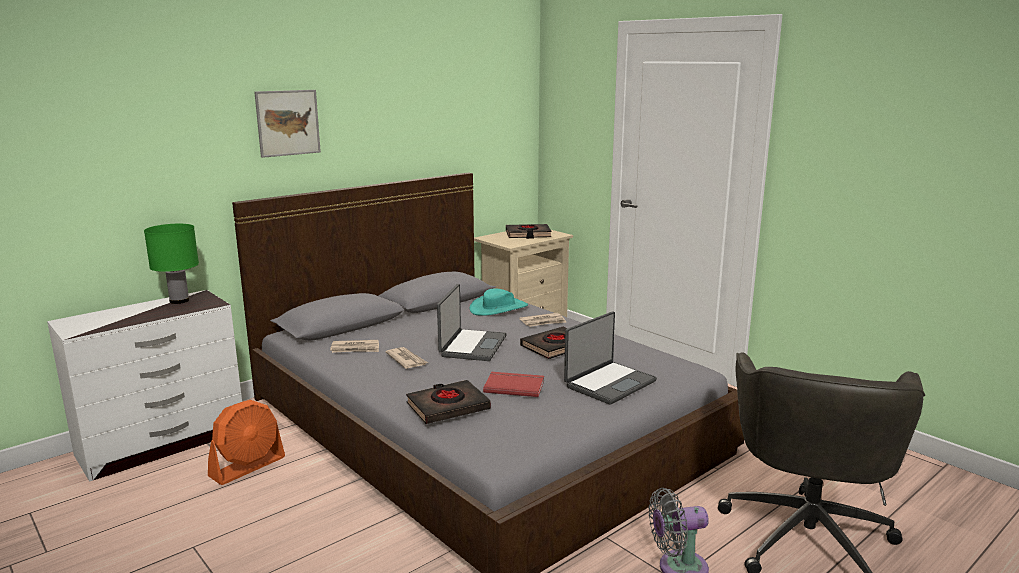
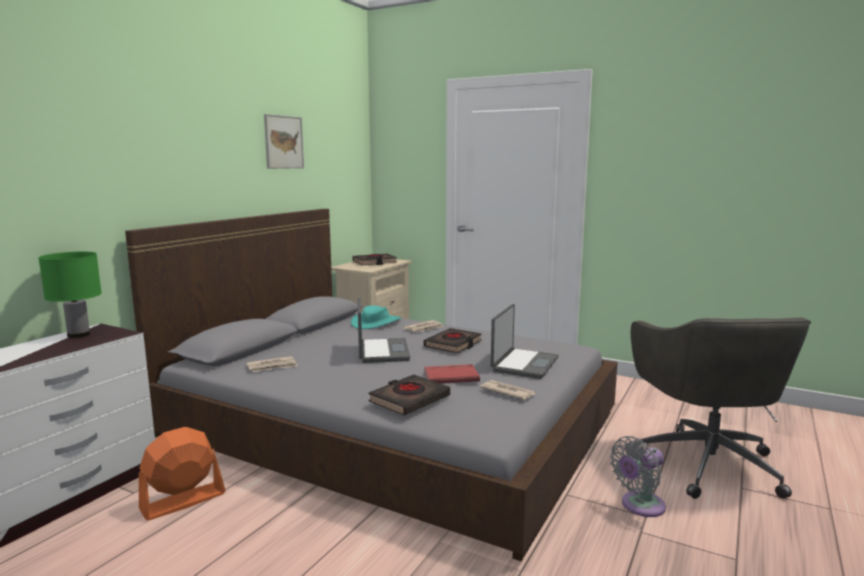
camera: 20 degrees left, 5 degrees down
(248, 467) = (182, 501): orange fan -> orange fan turned 150 degrees counterclockwise
(288, 123) = (175, 153): picture -> picture (283, 142)
(406, 360) = (332, 369): newspaper -> newspaper (507, 392)

